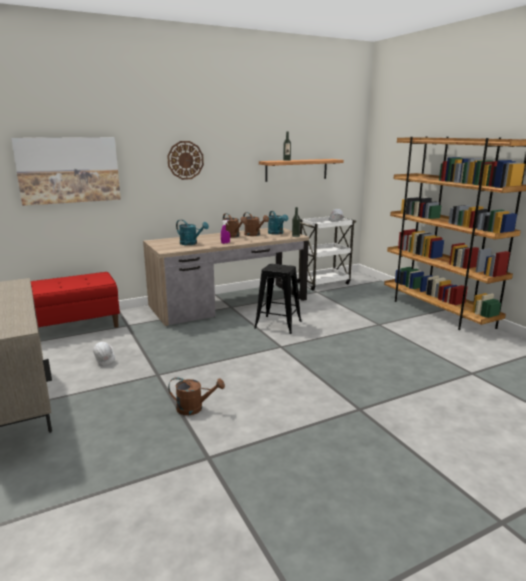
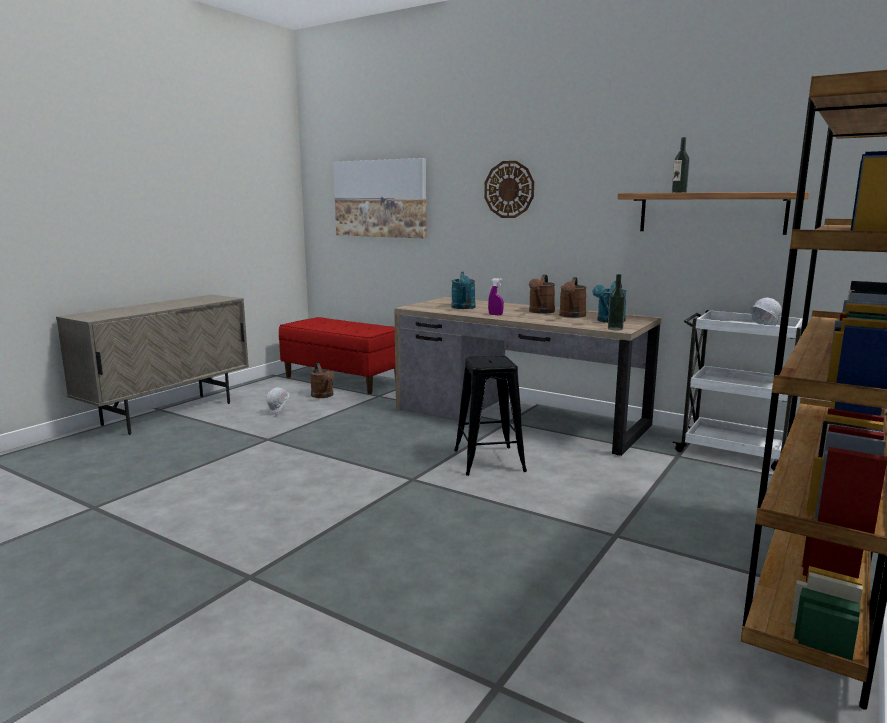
camera: 60 degrees right, 5 degrees down
(194, 408) = (199, 475): brown watering can -> brown watering can (323, 396)

